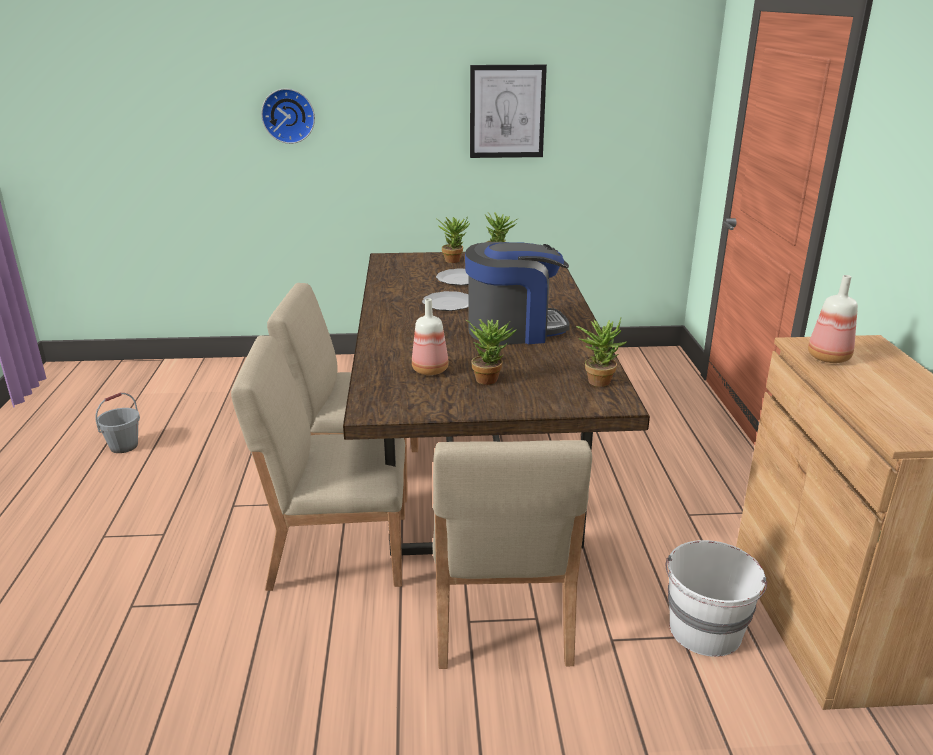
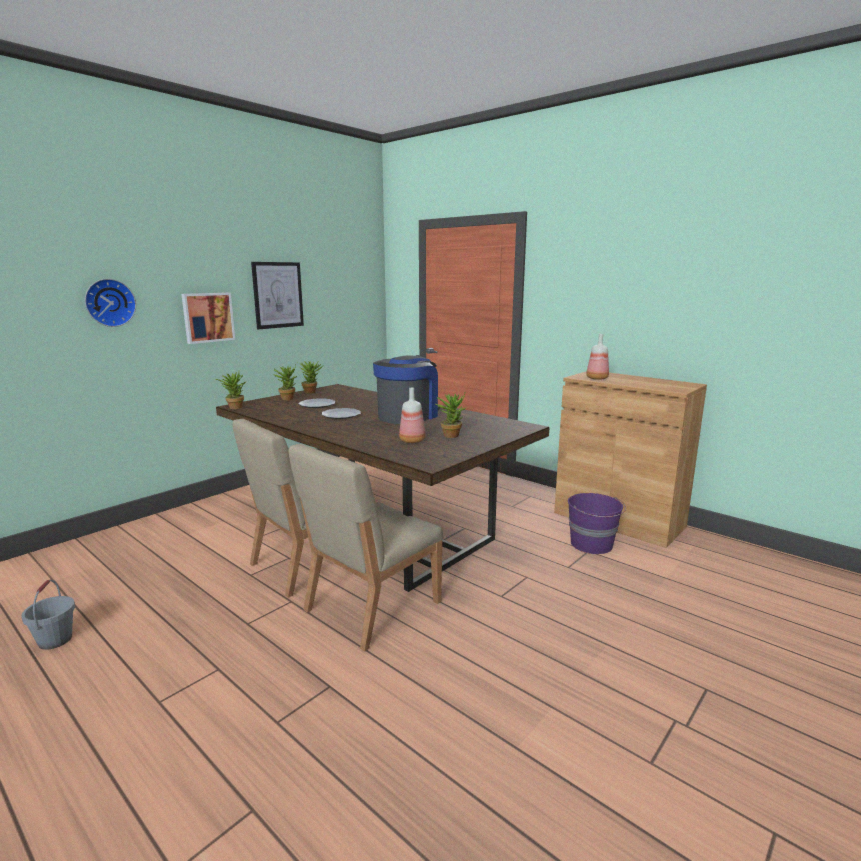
camera: 45 degrees left, 10 degrees down
(402, 138) = (208, 317): none -> picture
(500, 615) = (510, 585): beige chair -> none
(598, 379) = (498, 421): potted plant -> potted plant (234, 407)
(705, 631) = (592, 544): white bucket -> purple bucket

